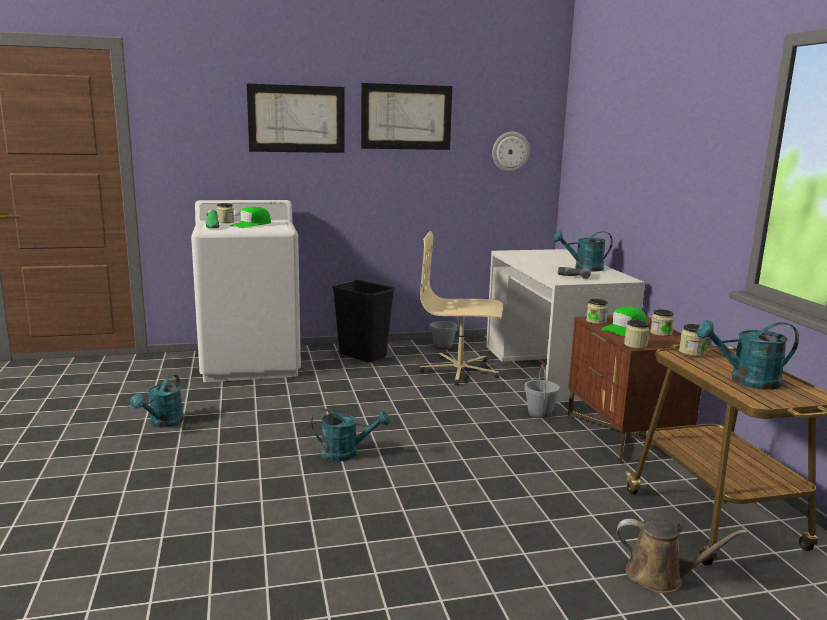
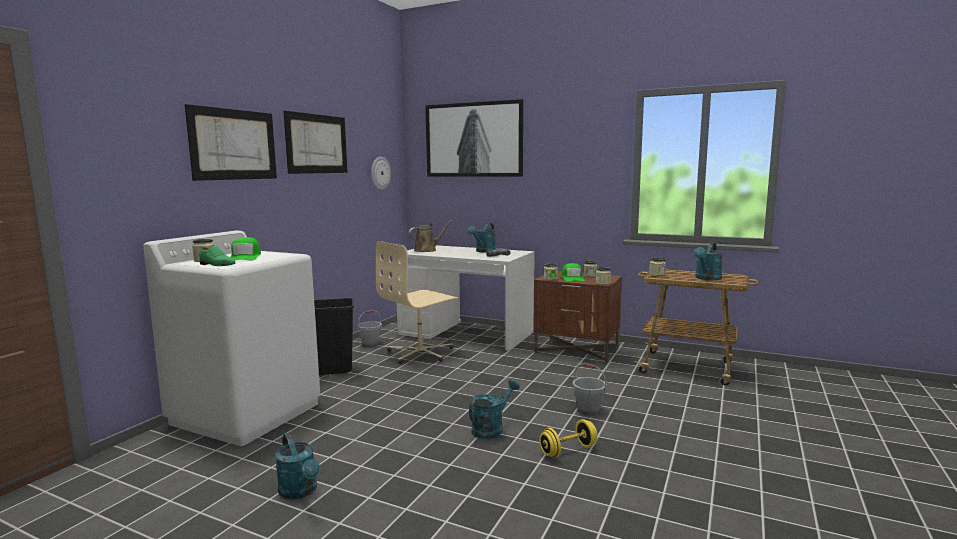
camera: 50 degrees left, 5 degrees down
(349, 503) = (568, 451): none -> yellow dumbbell
(540, 413) = (520, 357): grey bucket -> grey bucket (589, 410)
(615, 113) = (474, 140): none -> picture
(660, 577) = (730, 398): brown watering can -> brown watering can (427, 250)

